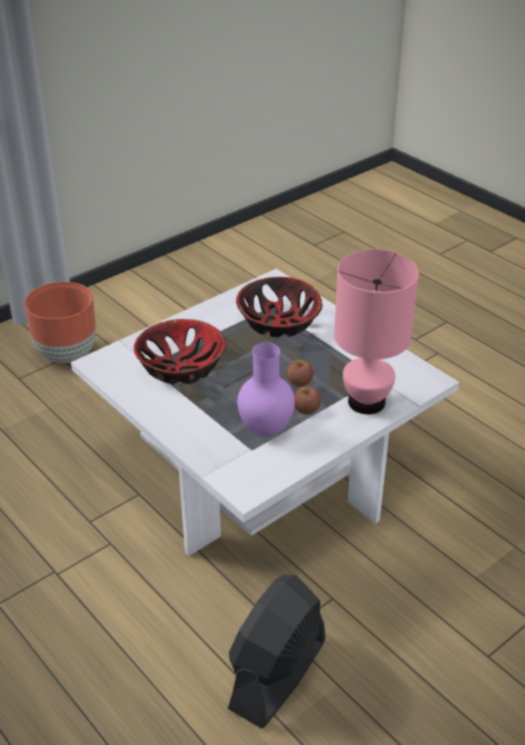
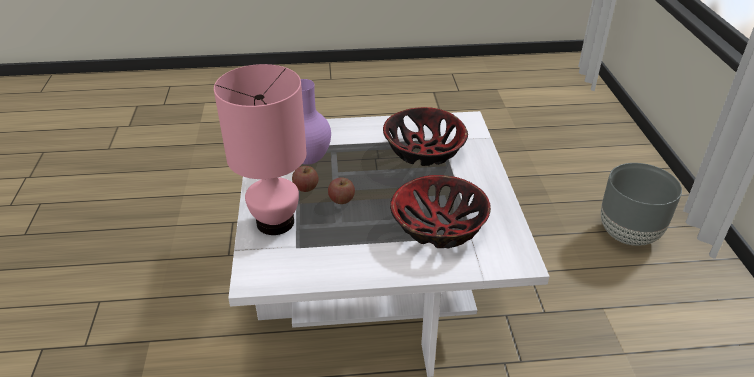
camera: 125 degrees right, 0 degrees up
(67, 353) = (628, 235): brown planter -> grey planter
(277, 674) = (212, 206): black fan -> none

